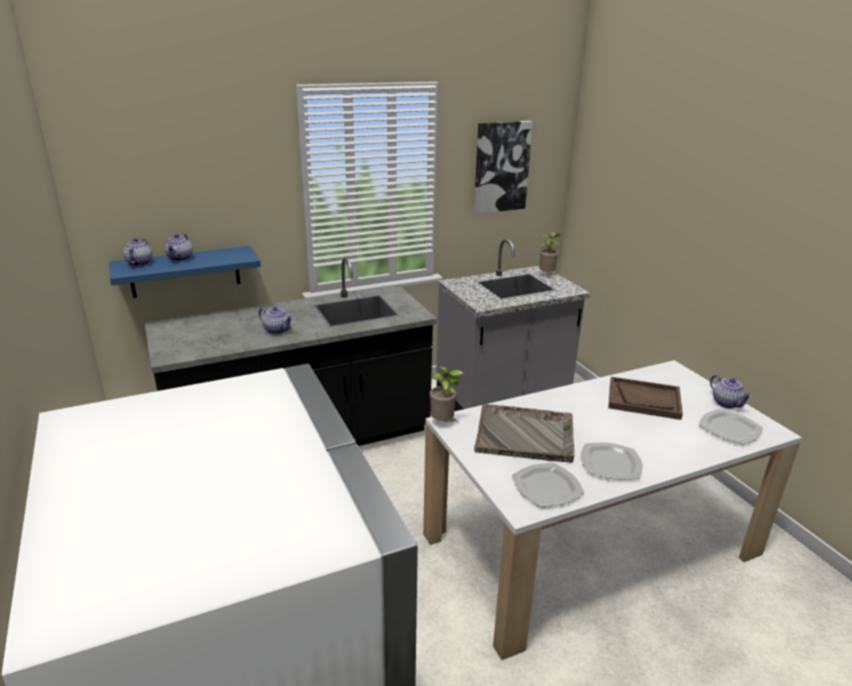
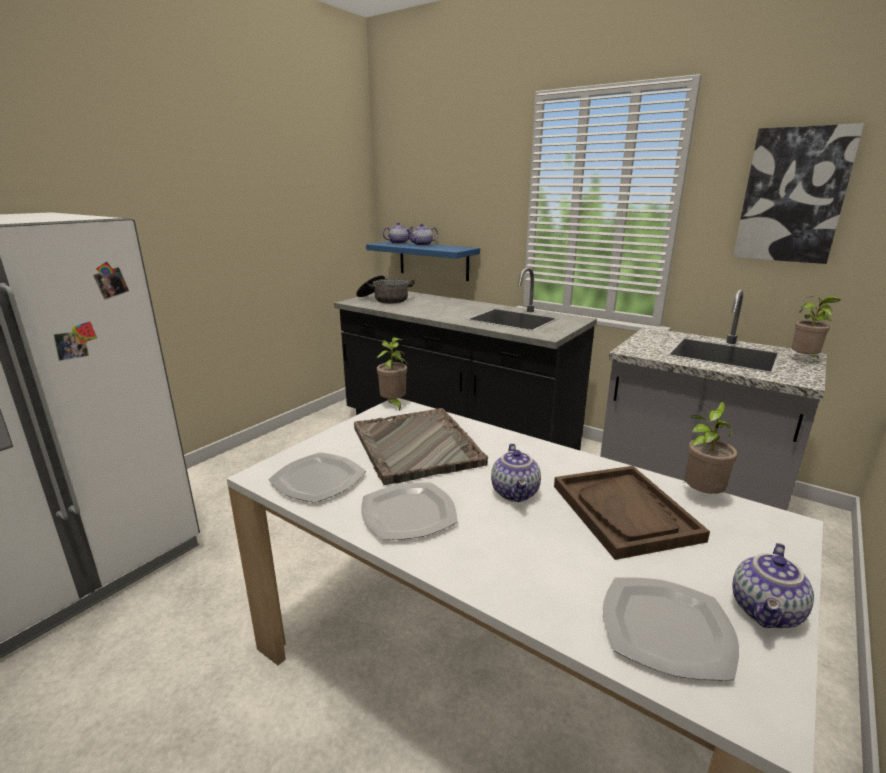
camera: 60 degrees right, 5 degrees down
(191, 339) = (384, 299): none -> cooking pot
(277, 330) = (432, 310): teapot -> teapot (516, 493)
(640, 375) = (700, 495): none -> potted plant

